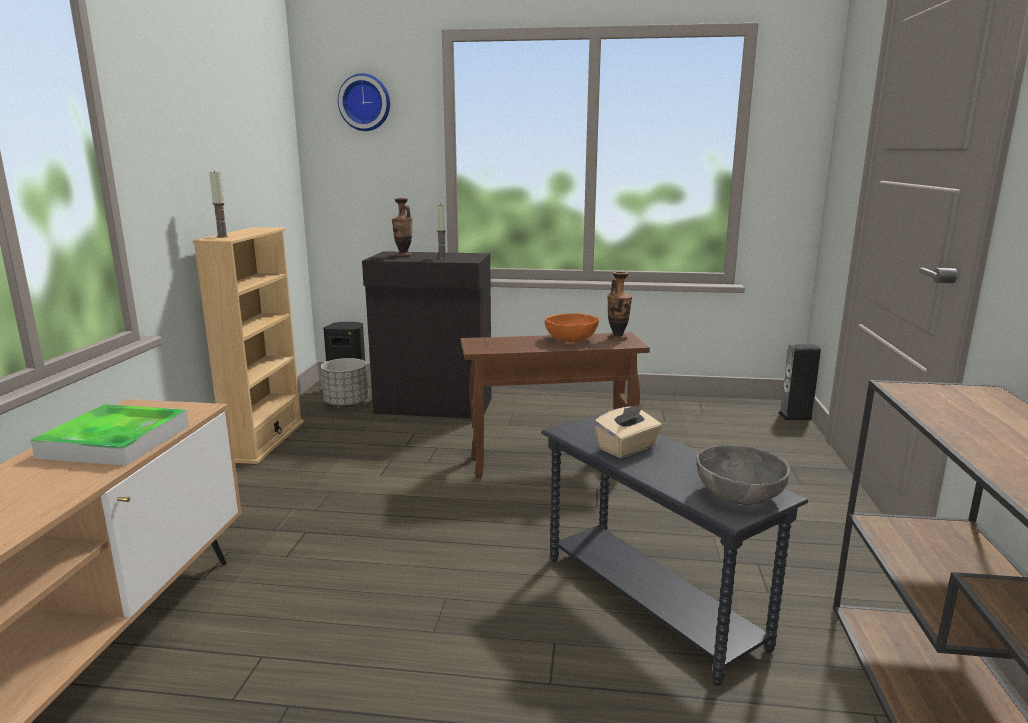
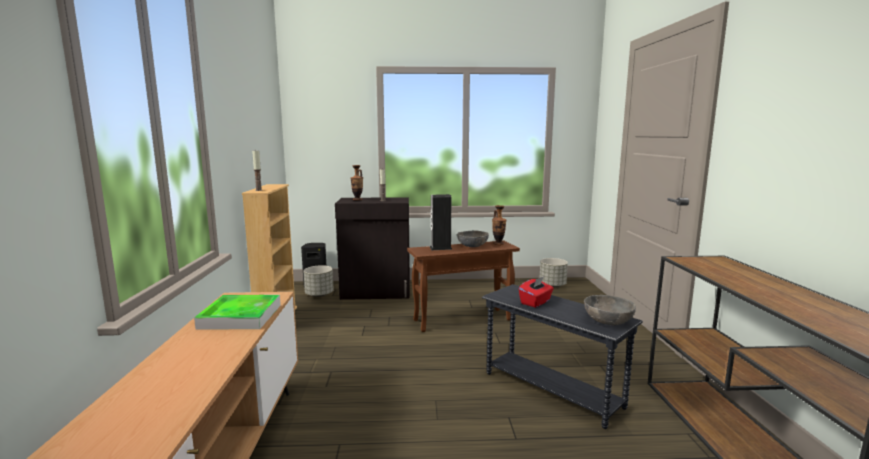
camera: 10 degrees left, 5 degrees down
(365, 102) = (328, 108): wall clock -> none
(571, 340) = (472, 246): orange bowl -> grey bowl
(627, 448) = (535, 302): beige tissue box -> red tissue box
(731, 411) = (552, 285): none -> grey planter
(795, 416) = (588, 285): speaker -> speaker (440, 248)

